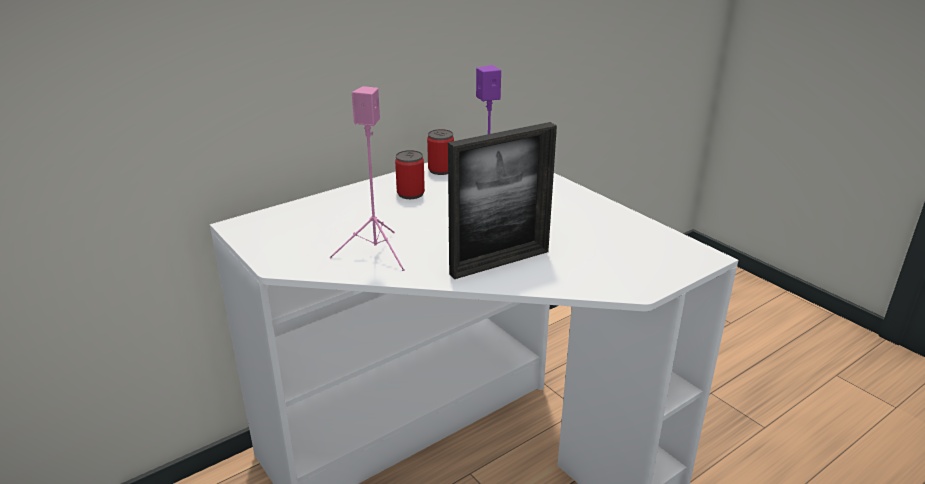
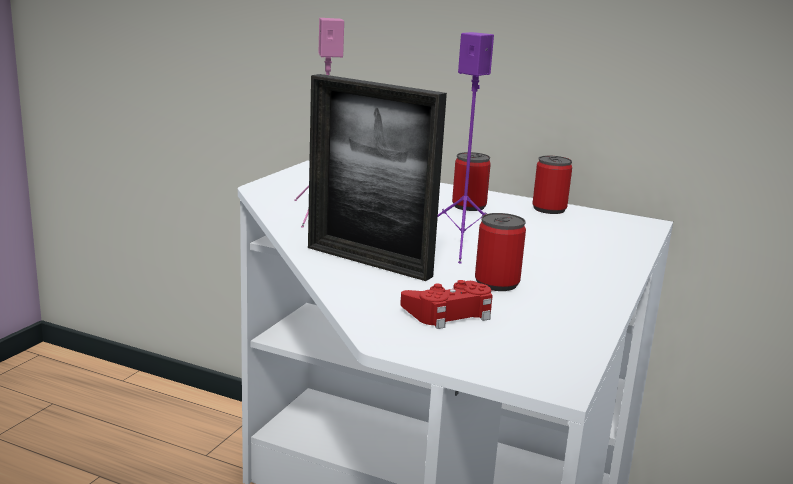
camera: 60 degrees right, 10 degrees down
(565, 230) = (496, 283): none -> can
(604, 259) = (449, 313): none -> red game controller

